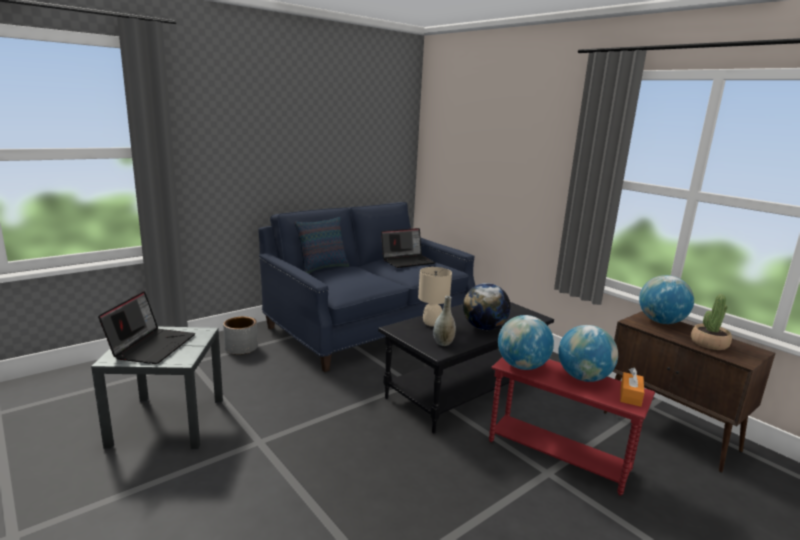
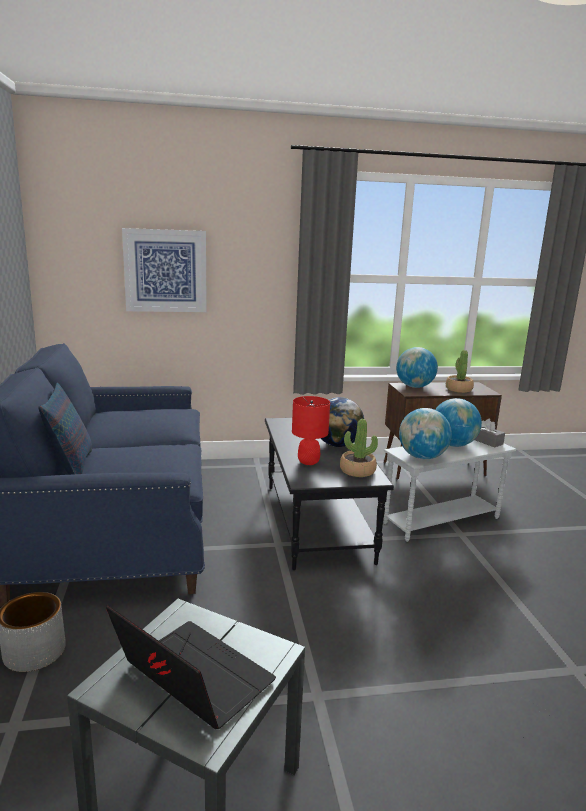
camera: 60 degrees left, 0 degrees up
(407, 261) = (132, 418): laptop -> none
(431, 324) = (307, 462): beige table lamp -> red table lamp
(443, 343) = (357, 471): grey vase -> potted plant
(485, 160) = (165, 271): none -> picture
(557, 456) = (442, 521): red side table -> white side table
(630, 395) = (486, 441): orange tissue box -> grey tissue box

